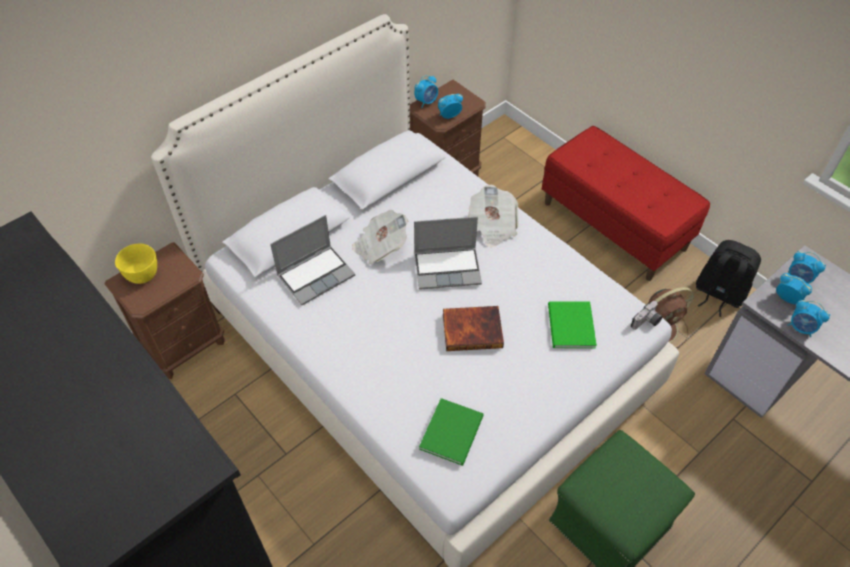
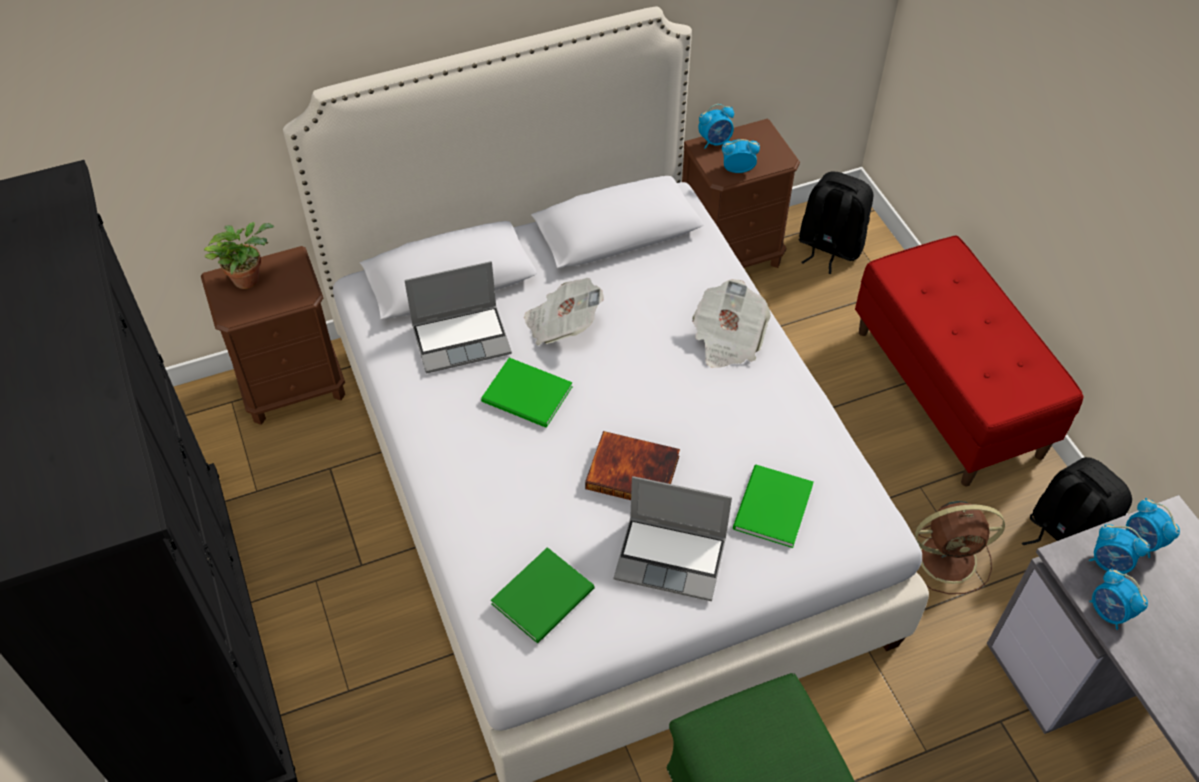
camera: 20 degrees right, 0 degrees up
(143, 274) = (249, 277): yellow bowl -> potted plant
(379, 301) = (528, 397): none -> green book
(448, 268) = (639, 379): laptop -> laptop (672, 558)
(504, 155) = (829, 247): none -> black backpack
(646, 322) = (884, 535): camera -> none
(787, 298) = (1109, 564): alarm clock -> alarm clock turned 150 degrees clockwise

